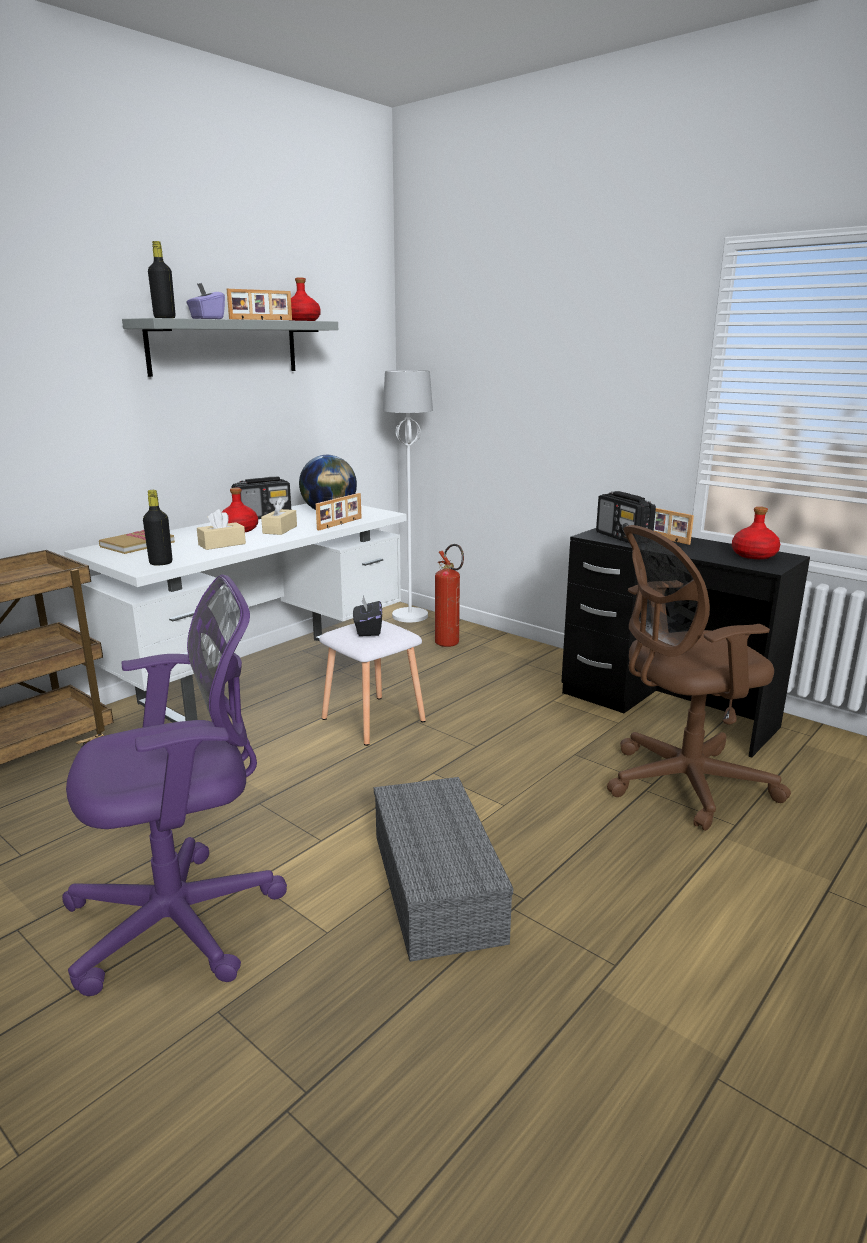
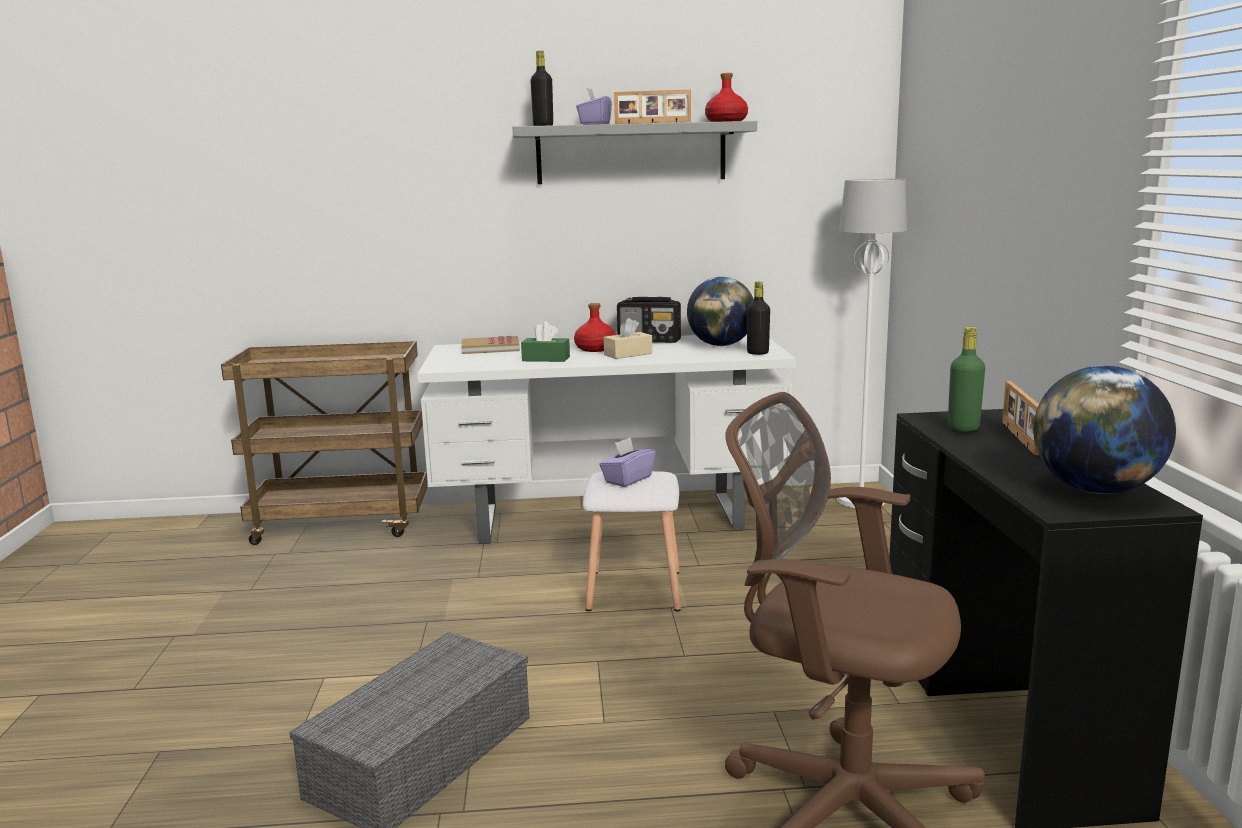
camera: 45 degrees right, 5 degrees down
(161, 563) = (462, 366): black bottle -> black bottle (757, 353)
(184, 920) = (246, 680): purple office chair -> none
(222, 544) = (546, 359): beige tissue box -> green tissue box
(340, 524) = (696, 358): picture frame -> none
(368, 630) = (627, 479): black tissue box -> purple tissue box
(450, 645) = (850, 543): fire extinguisher -> none
(623, 538) = (963, 428): radio -> green bottle
(753, 555) = (1095, 490): red bottle -> globe

